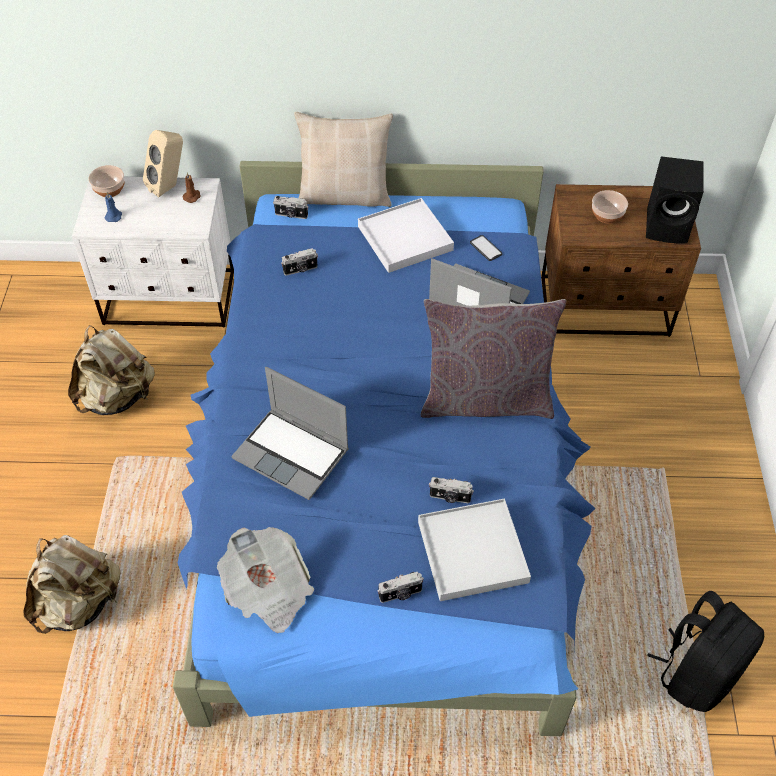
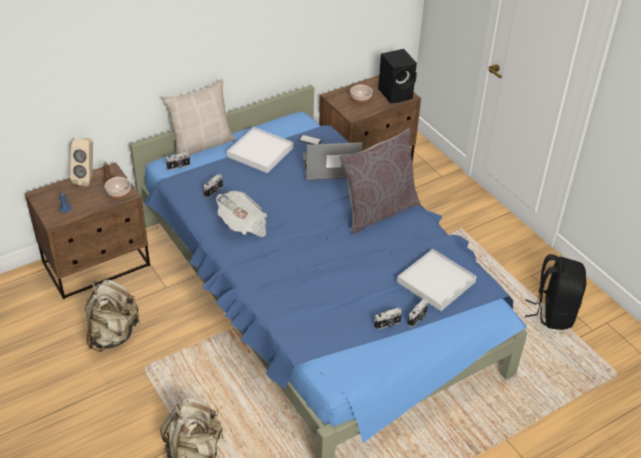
camera: 35 degrees left, 10 degrees down
(110, 189) = (47, 195): bowl -> bowl (119, 194)
(170, 298) = (97, 265): white nightstand -> brown nightstand
(268, 591) = (348, 351): newspaper -> newspaper (243, 225)
(293, 454) = (300, 282): laptop -> none
(450, 497) = (402, 264): camera -> camera (387, 324)

